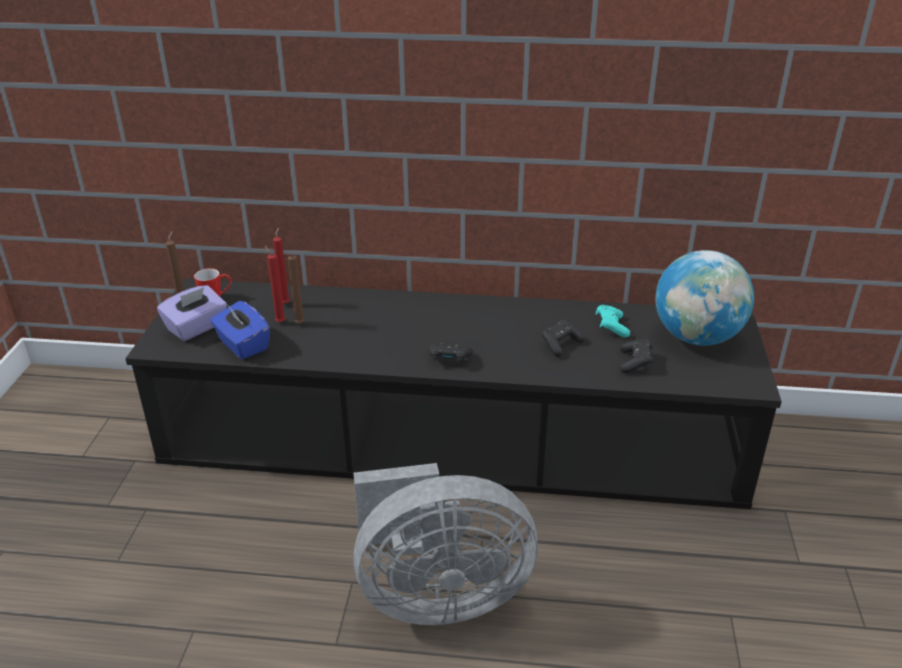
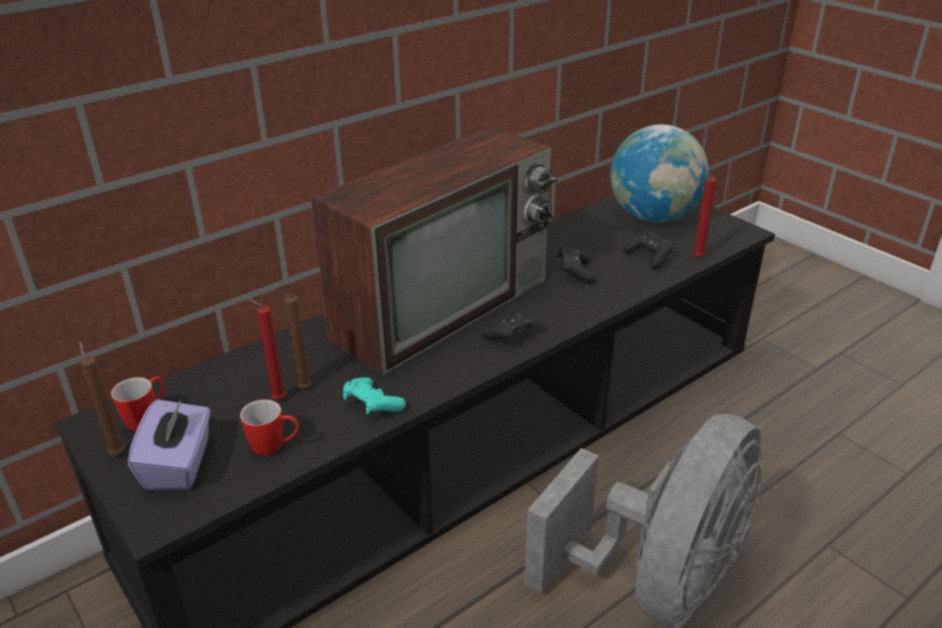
camera: 45 degrees left, 0 degrees up
(242, 345) = (275, 448): blue tissue box -> mug
(286, 303) = (249, 376): red candle -> red candle (696, 257)
(442, 320) = (444, 306): none -> television
(611, 327) = (586, 240): turquoise game controller -> turquoise game controller (372, 406)

